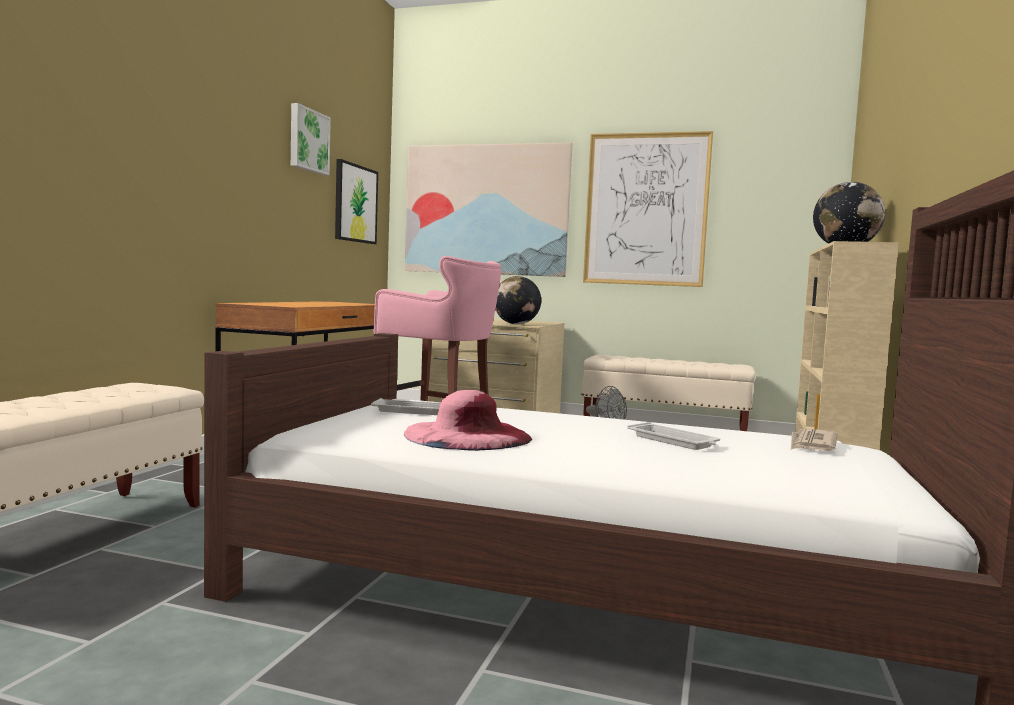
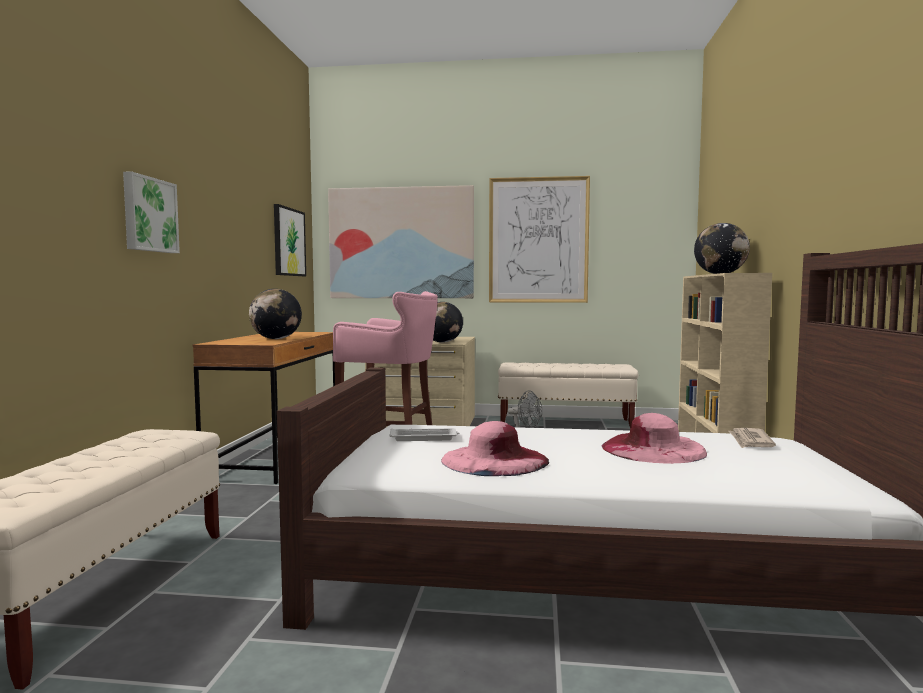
camera: 10 degrees left, 0 degrees up
(308, 140) = (252, 189): picture -> picture (149, 215)
(311, 304) = (276, 339): none -> globe
(673, 441) = (653, 449): white tray -> pink hat

